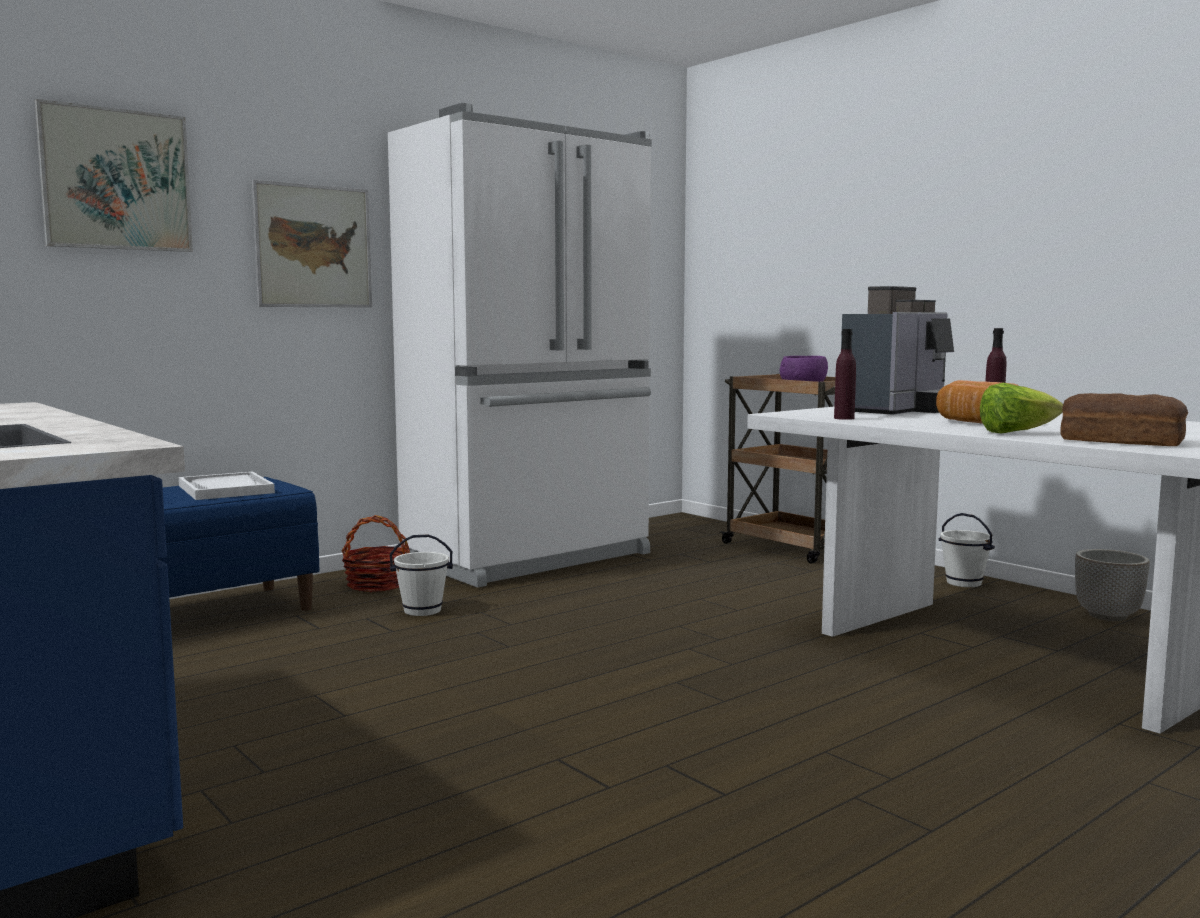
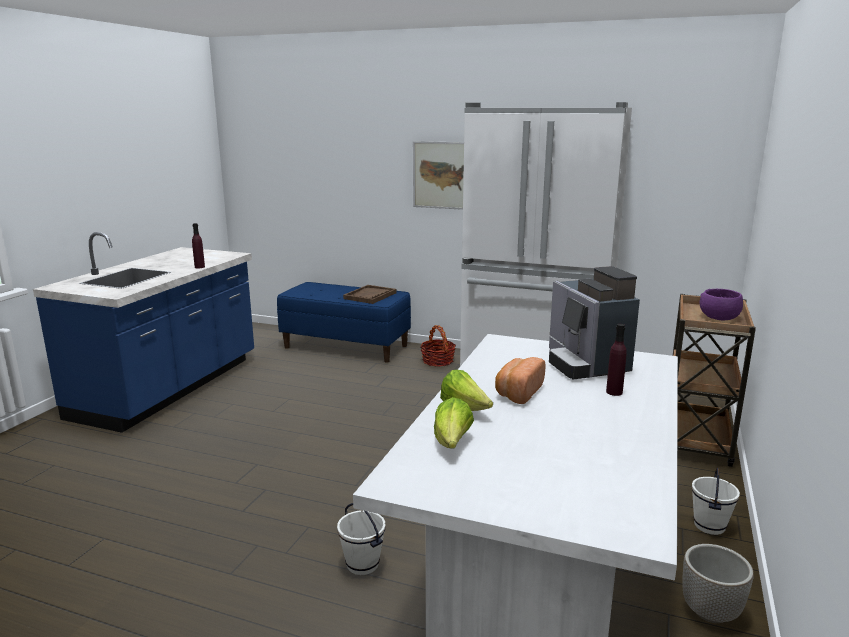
camera: 60 degrees right, 10 degrees up
(116, 180) = (354, 145): picture -> none
(226, 489) = (370, 296): white tray -> brown tray
(422, 610) = (412, 382): white bucket -> white bucket (363, 564)
(844, 418) = (494, 357): purple bottle -> purple bottle (199, 267)
(900, 410) = (585, 364): coffee machine -> coffee machine turned 60 degrees clockwise
(1119, 441) = (452, 443): bread -> lettuce

